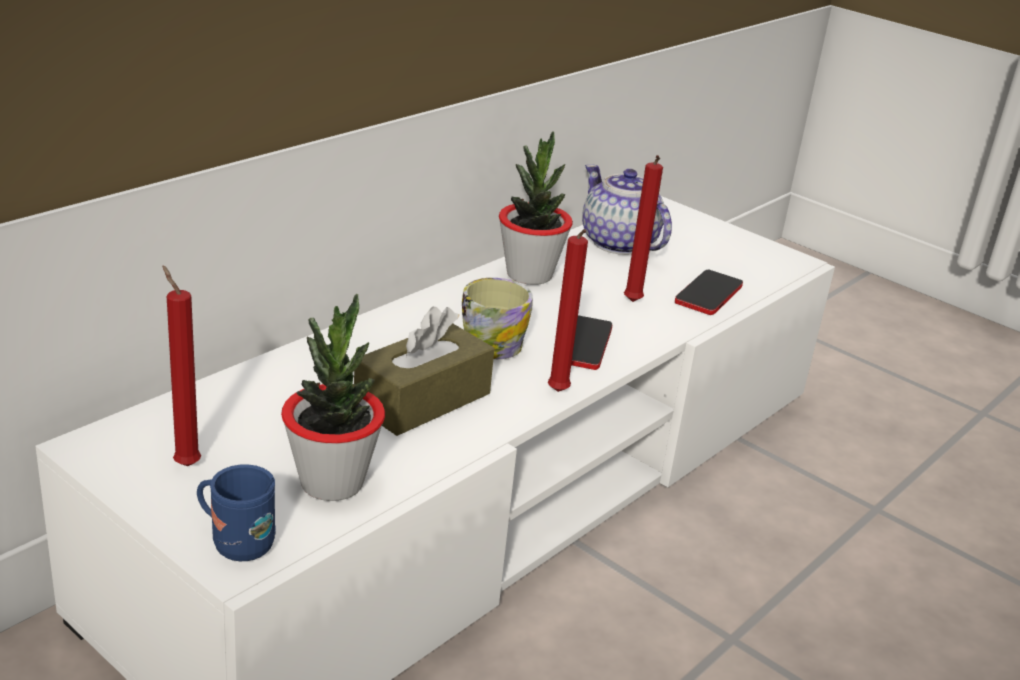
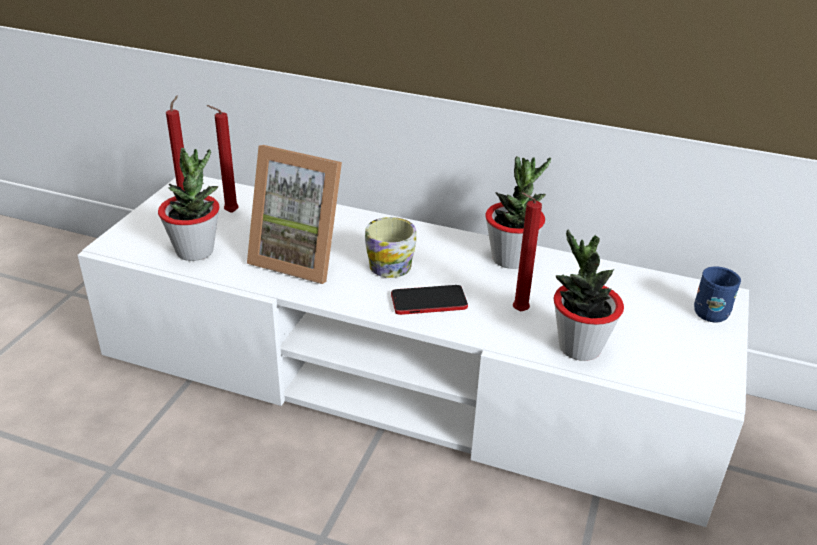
camera: 70 degrees right, 5 degrees up
(236, 543) = (128, 240): blue mug -> blue mug (709, 311)
(422, 400) = (301, 257): brown tissue box -> picture frame
(558, 394) = (349, 304): red candle -> red candle (229, 213)
(619, 243) = (616, 287): teapot -> none
(708, 294) = (579, 347): phone -> potted plant

